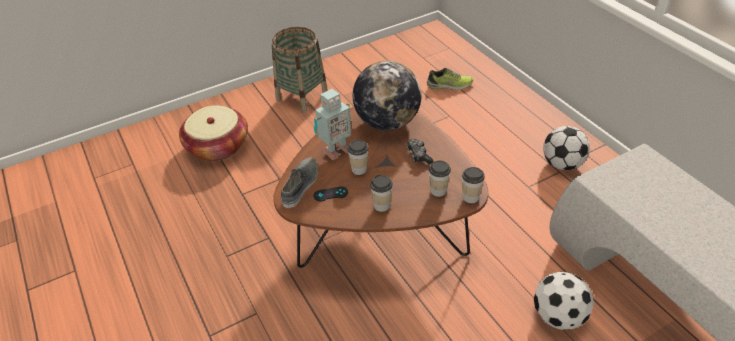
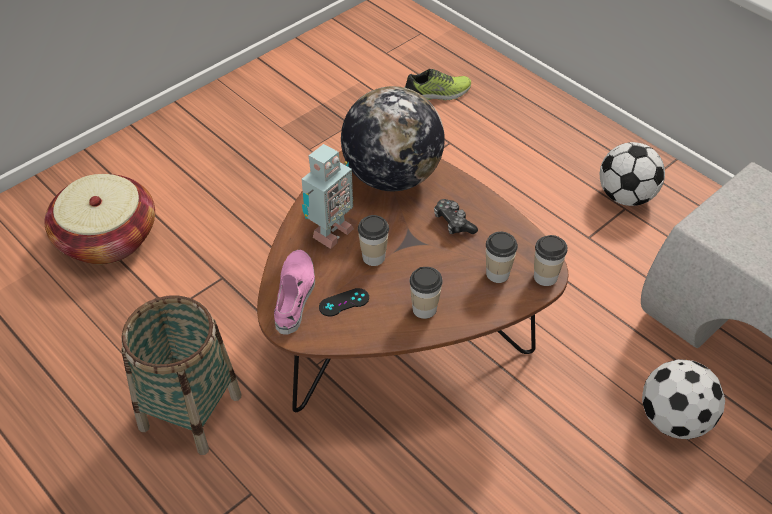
camera: 15 degrees left, 5 degrees up
(301, 185) = (294, 295): grey shoe -> pink shoe
(302, 96) = (218, 138): basket -> basket (190, 411)

